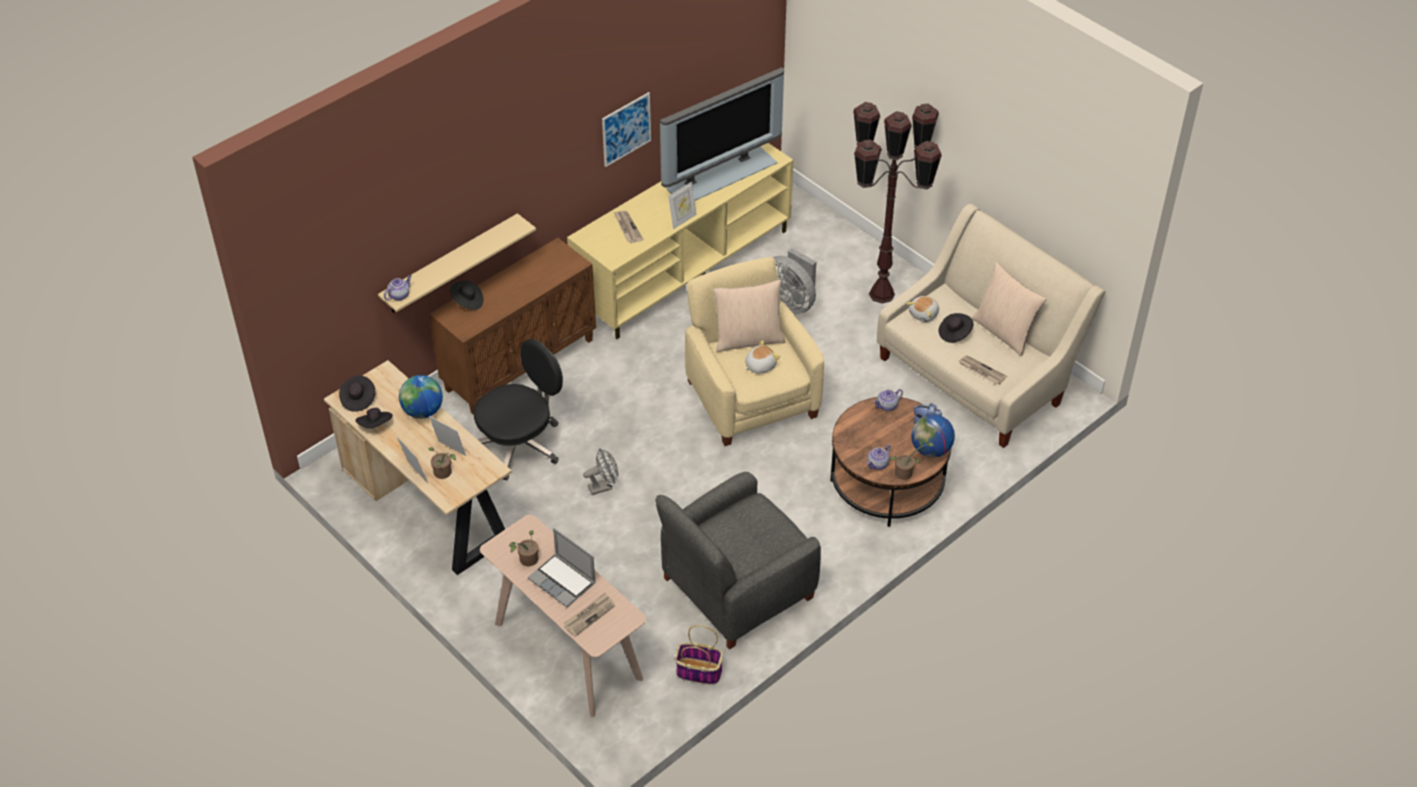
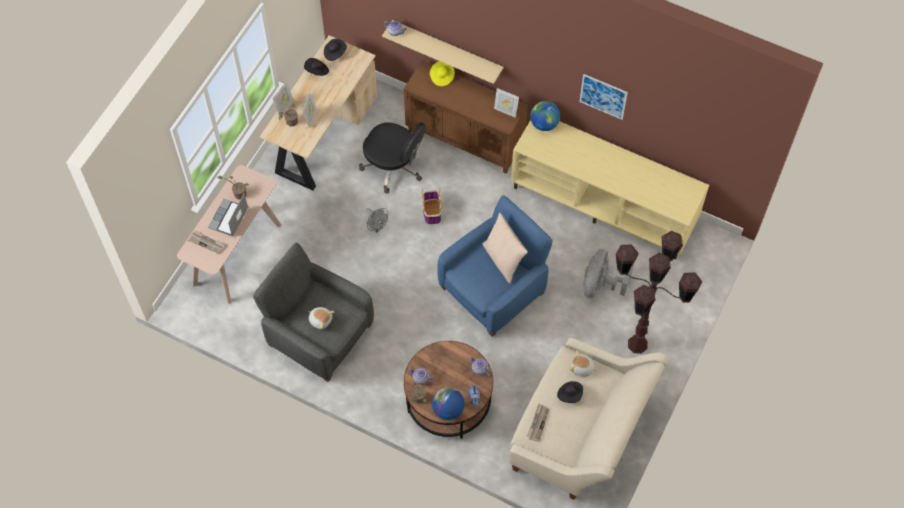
camera: 70 degrees right, 15 degrees up
(423, 411) = (338, 91): globe -> globe (544, 124)
(467, 301) = (441, 77): black hat -> yellow hat
(627, 228) = (561, 143): newspaper -> none
(682, 220) = (585, 175): picture frame -> picture frame (505, 111)
(698, 671) = (245, 332): basket -> basket (431, 211)
(720, 174) = (648, 182): television -> none
(751, 397) = (494, 289): beige armchair -> blue armchair
(760, 365) = (480, 274): plush toy -> plush toy (321, 320)
(1004, 332) = (587, 429): beige pillow -> none

